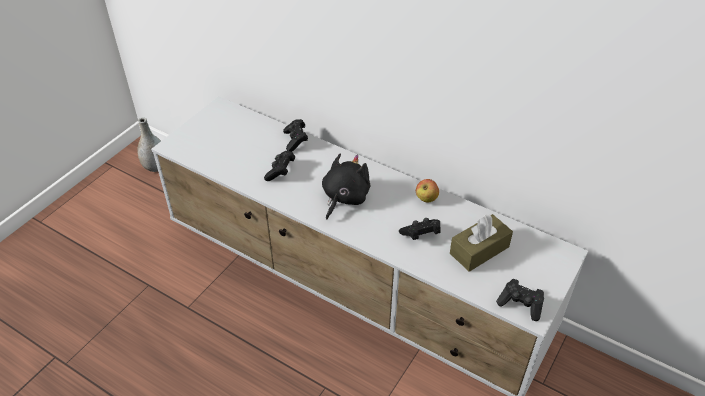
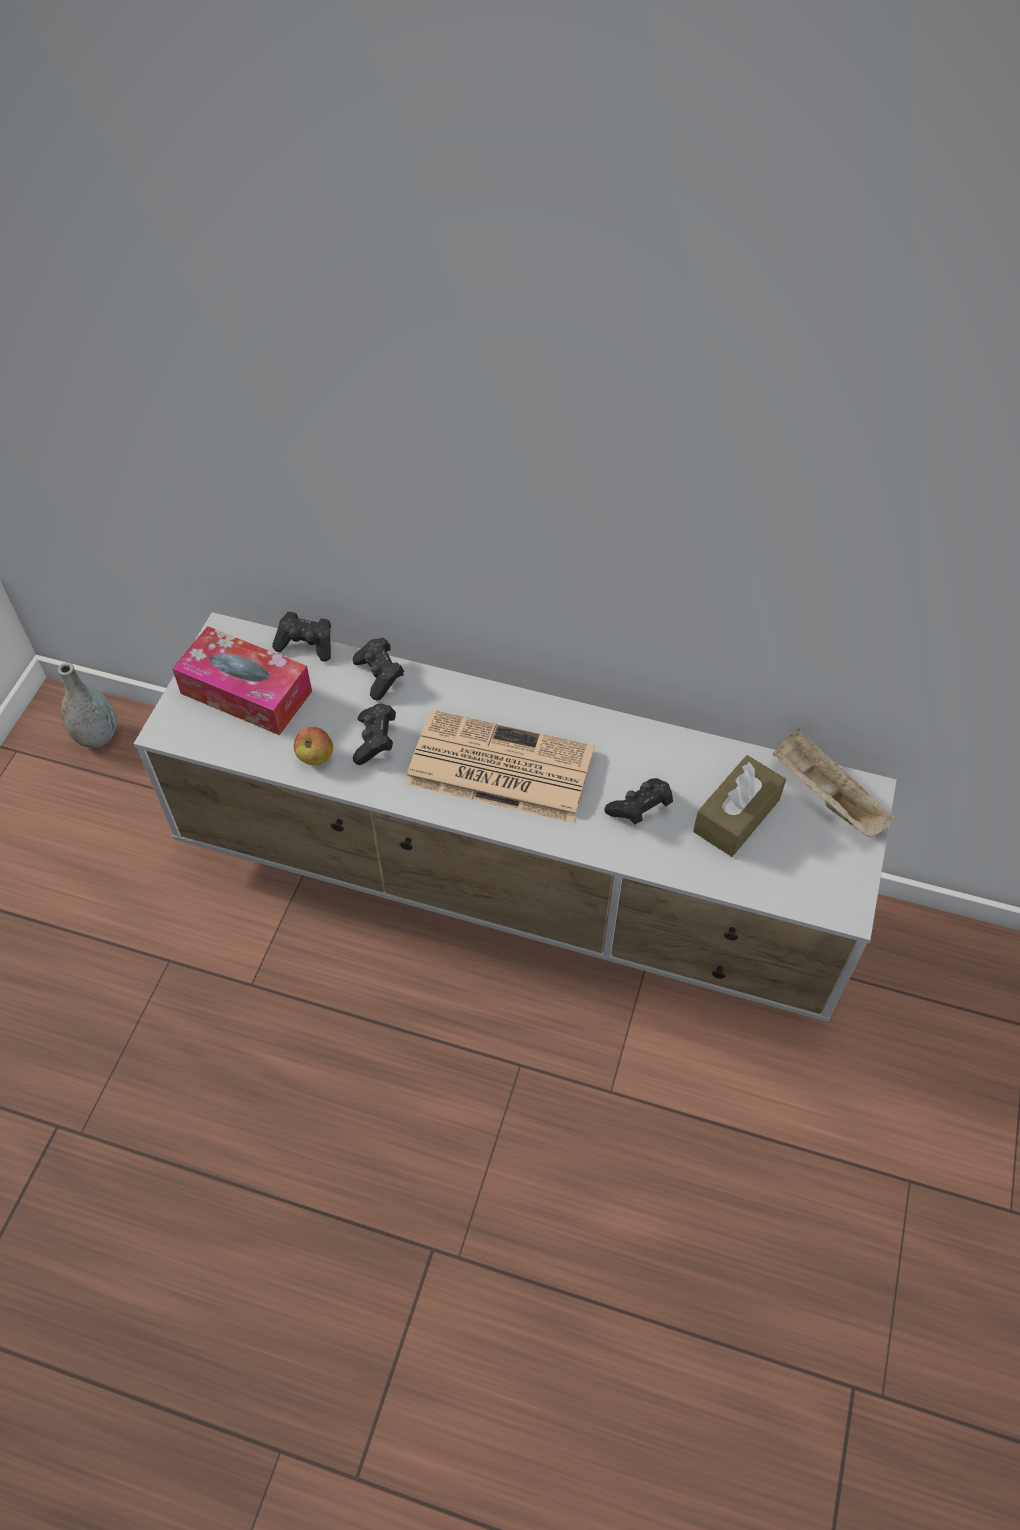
camera: 15 degrees left, 10 degrees up
(220, 135) = (246, 692): none -> tissue box
(344, 197) = (497, 767): black plush toy -> newspaper
(426, 198) = (628, 741): apple -> apple (315, 757)
(521, 305) = (823, 895): black game controller -> black game controller (307, 644)
(539, 251) = (825, 796): none -> beige tray

